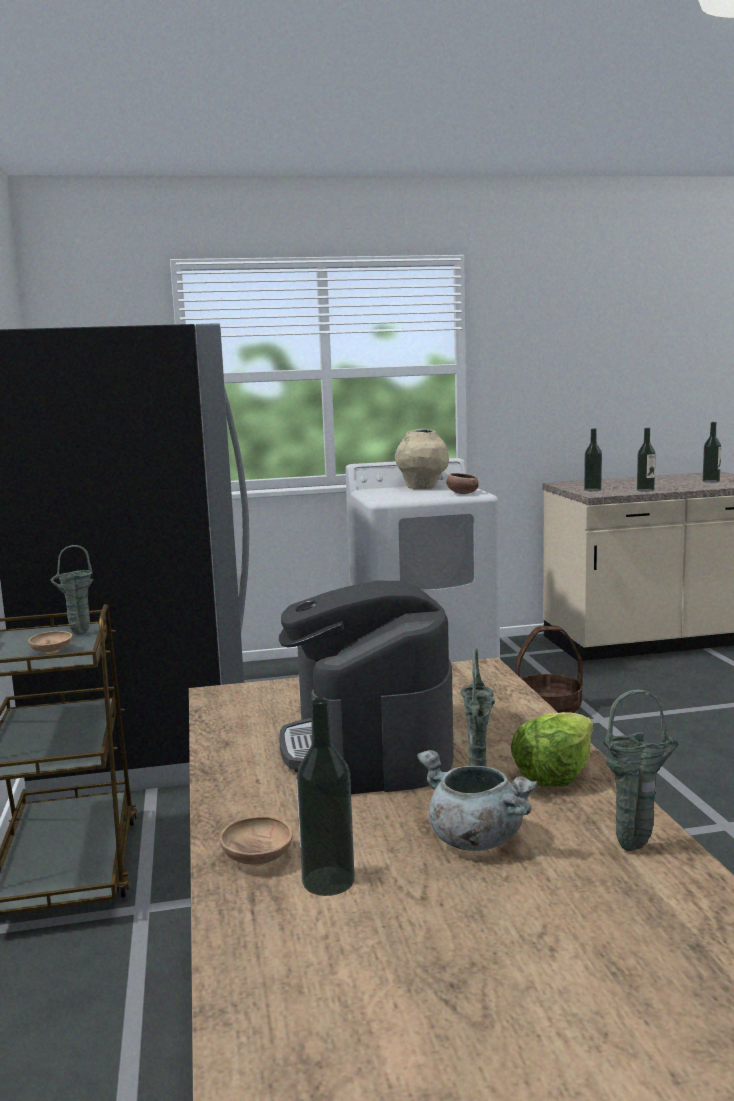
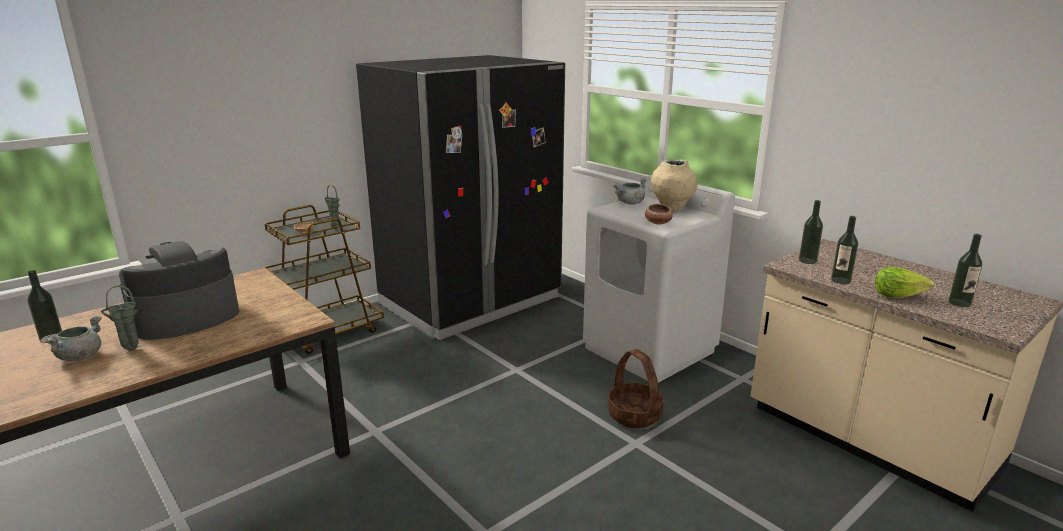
camera: 60 degrees right, 10 degrees up
(257, 858) = (74, 323): brown bowl -> none
(380, 493) = (630, 203): none -> grey cooking pot
(554, 773) = (149, 362): lettuce -> lettuce (898, 295)
(637, 848) = (61, 391): green vase -> none

